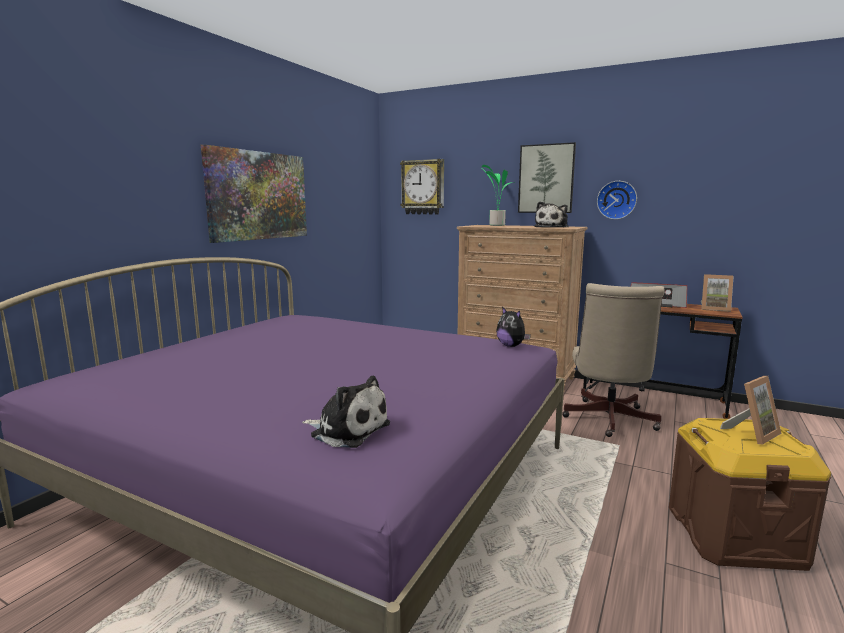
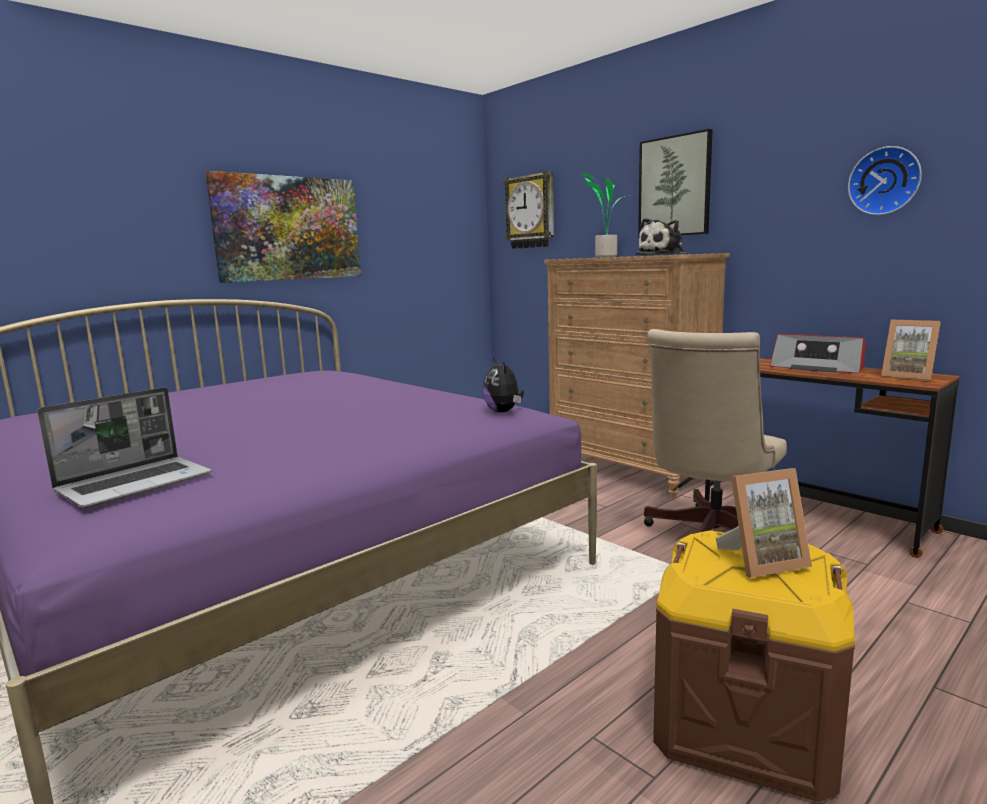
camera: 20 degrees right, 0 degrees up
(347, 430) = (136, 483): plush toy -> laptop
(617, 200) = (770, 210): wall clock -> wall clock (885, 181)

